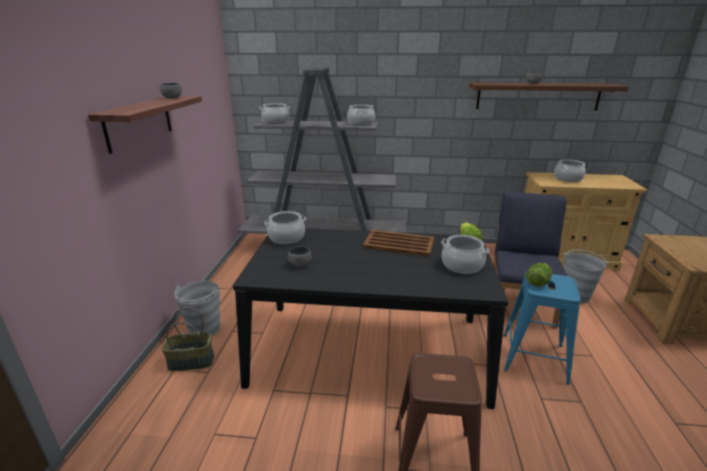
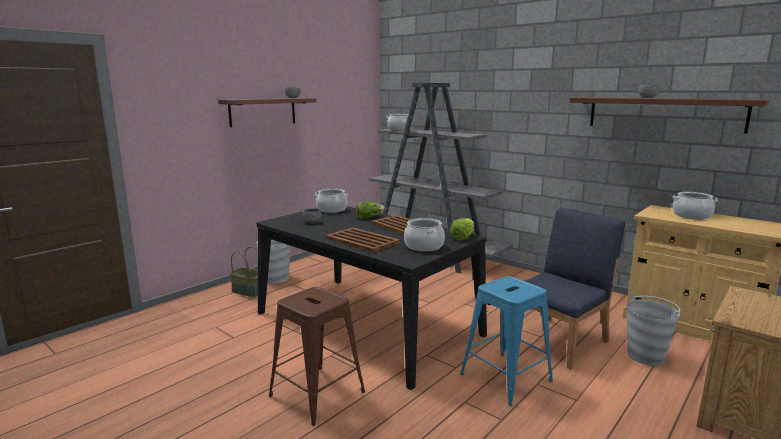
camera: 35 degrees right, 10 degrees down
(361, 123) = (465, 134): cooking pot -> none
(400, 277) = (362, 241): none -> brown tray
(537, 281) = (502, 283): lettuce -> lettuce (369, 217)

